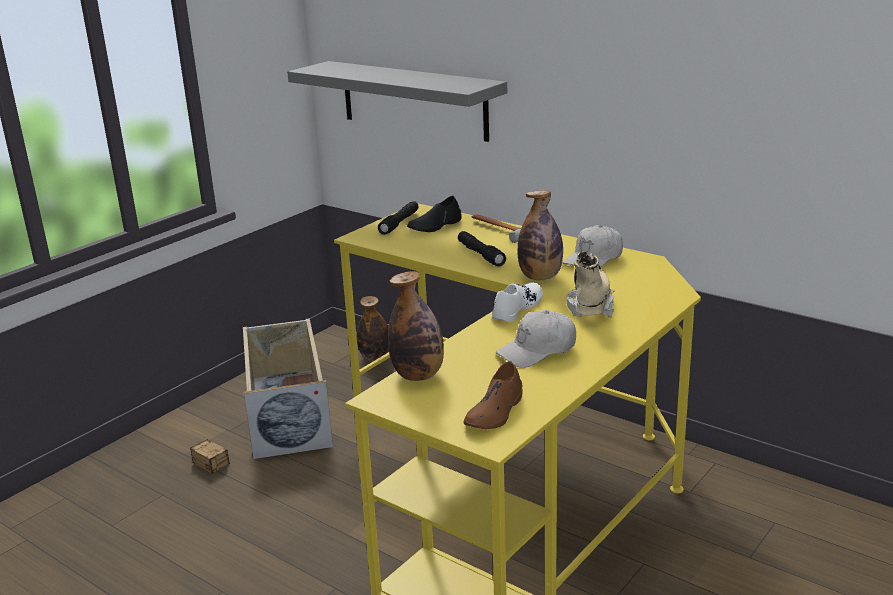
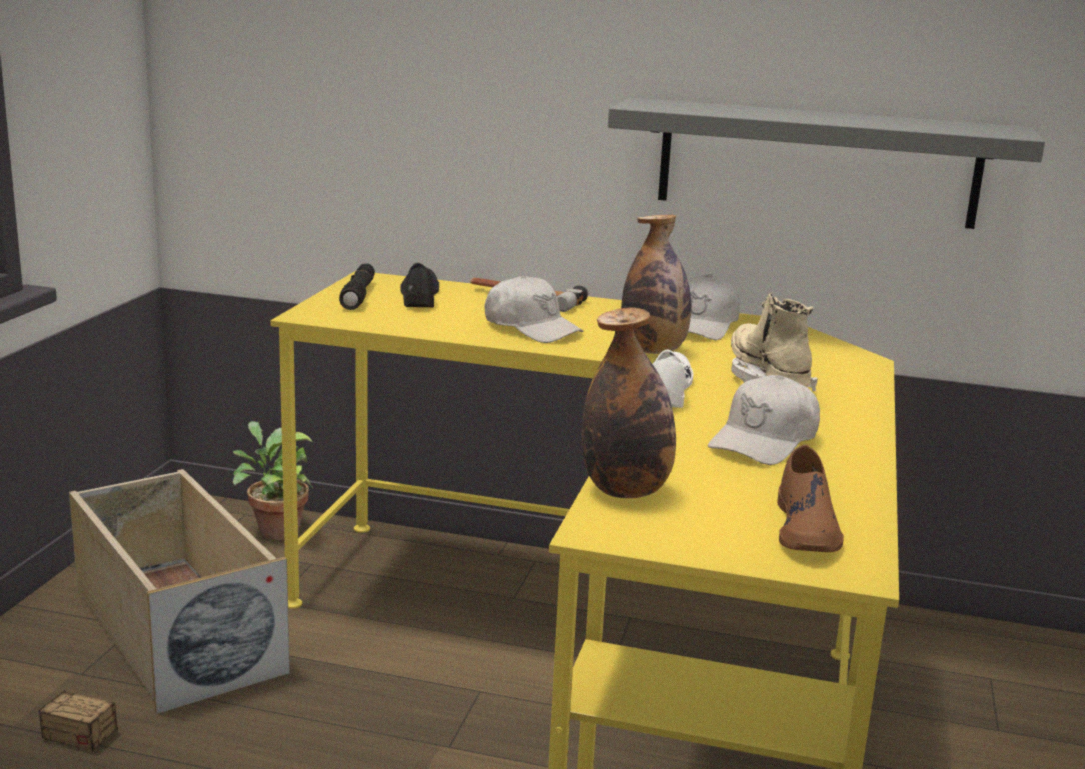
camera: 25 degrees left, 5 degrees down
(375, 357) = (274, 530): bottle -> potted plant
(413, 100) = (355, 105): grey shelf -> grey shelf (817, 163)
(435, 226) = (419, 296): black shoe -> black shoe turned 150 degrees clockwise
(480, 254) = (531, 328): black flashlight -> white cap

